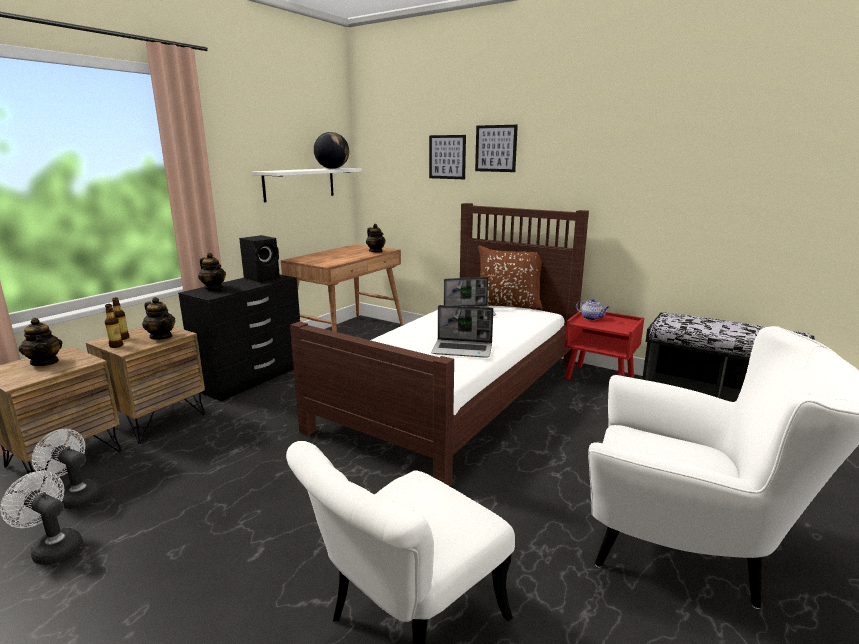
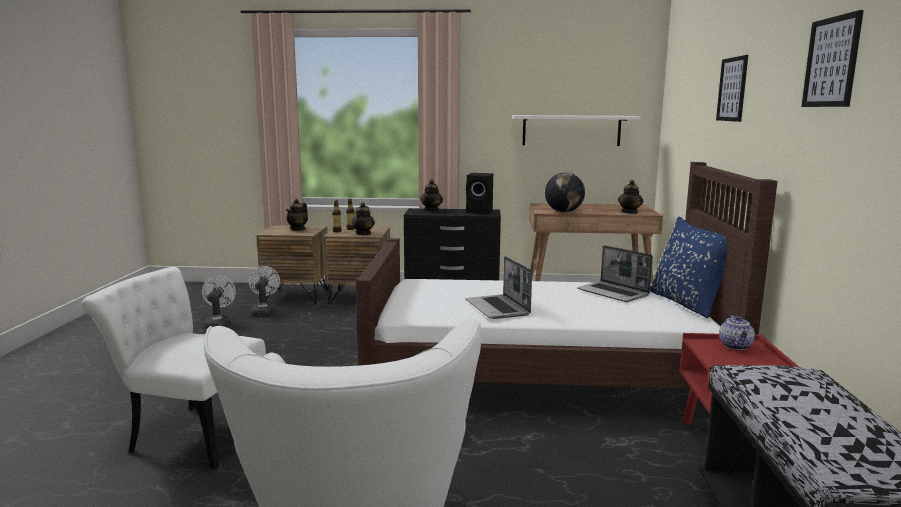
camera: 60 degrees right, 5 degrees down
(332, 168) = (606, 115): globe -> globe (564, 211)
(447, 157) = (704, 102): picture -> picture (831, 62)
(508, 305) = (687, 303): brown pillow -> blue pillow

